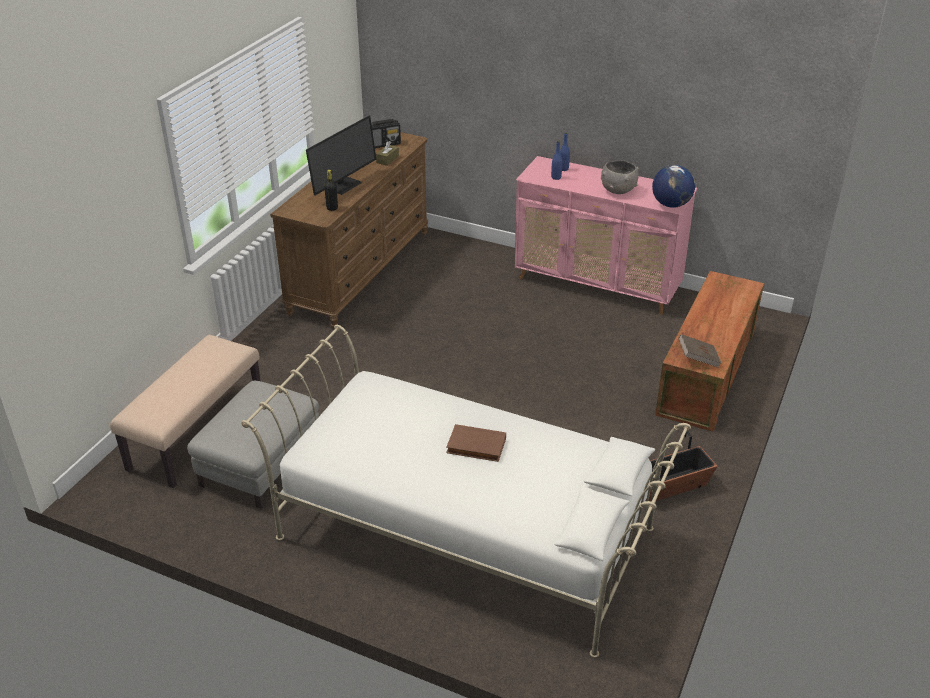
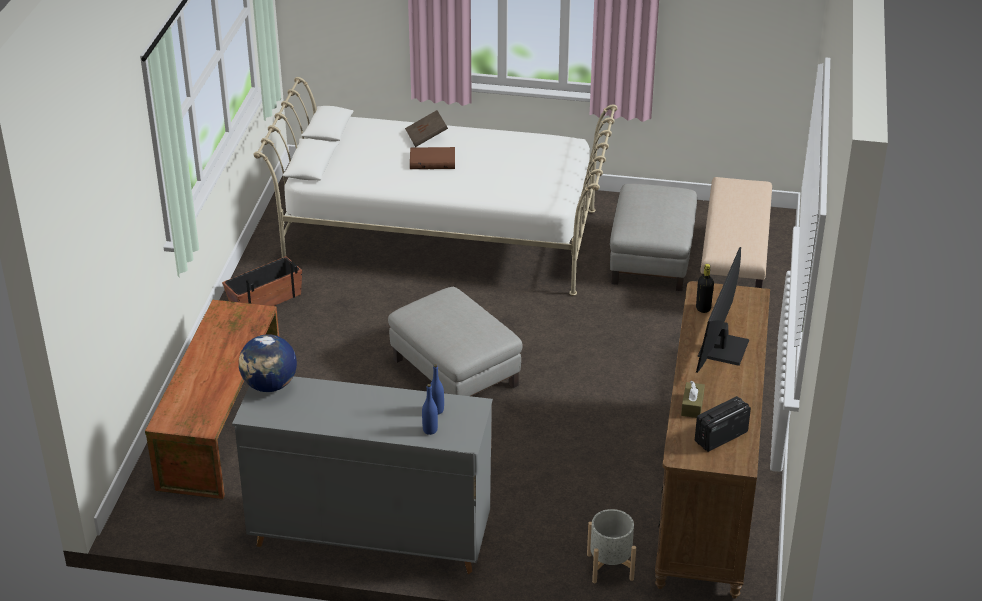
camera: 165 degrees right, 0 degrees up
(448, 247) = (609, 566): none -> grey planter
(503, 382) = (454, 372): none -> grey ottoman
(597, 284) = (370, 535): pink cabinet -> grey cabinet
(618, 190) = (344, 399): grey bowl -> none
(698, 359) = (238, 315): brown book -> brown book (426, 137)

